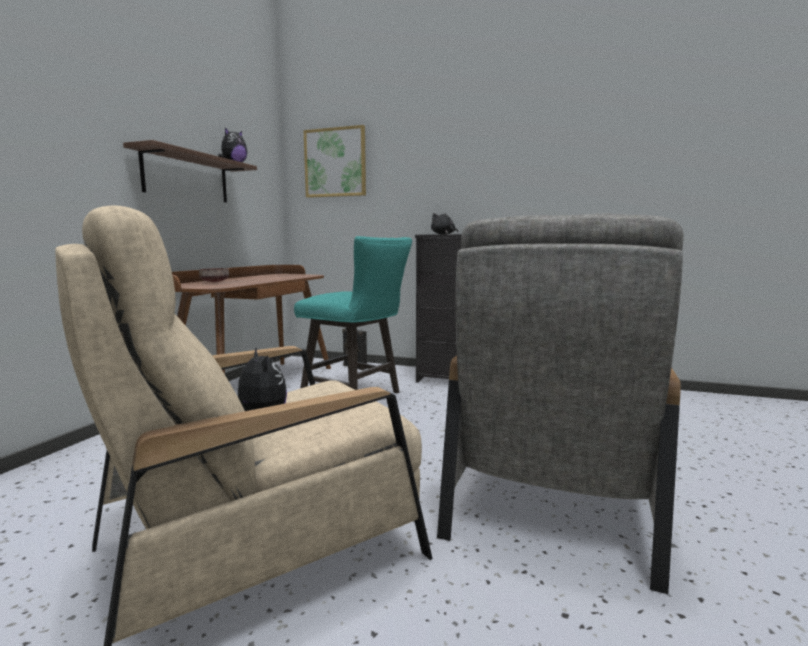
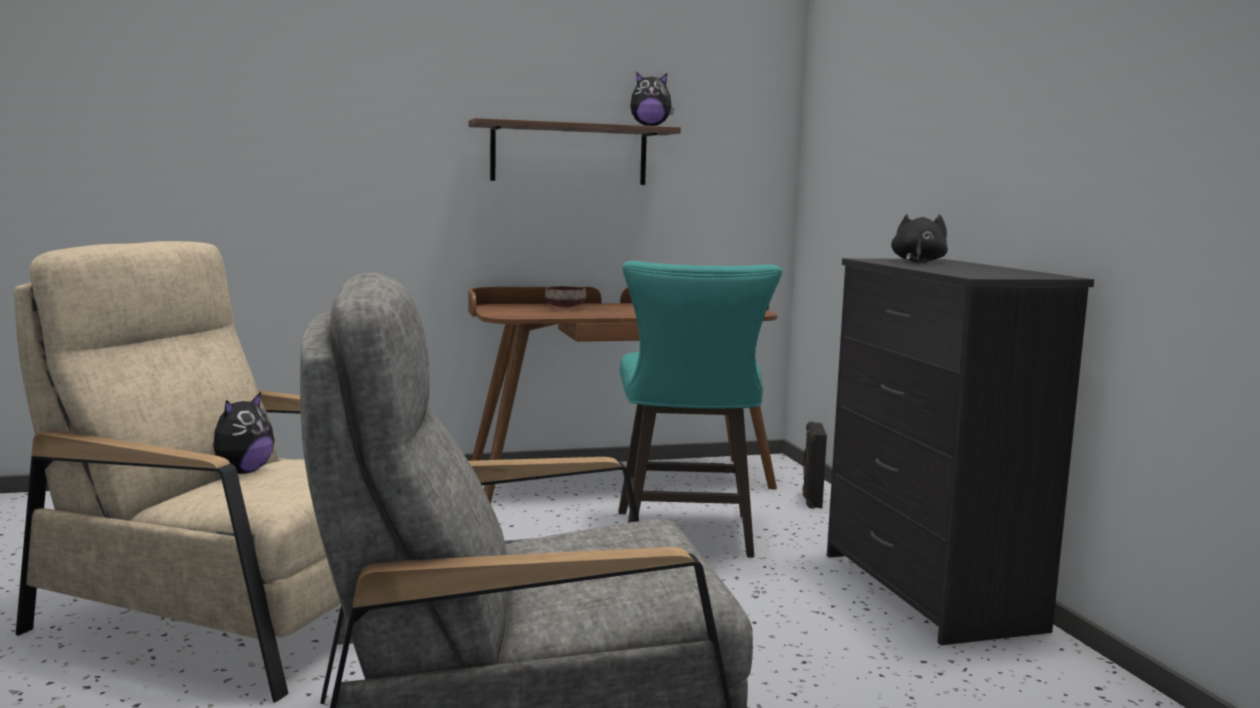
camera: 55 degrees right, 0 degrees up
(335, 163) = (851, 103): picture -> none

